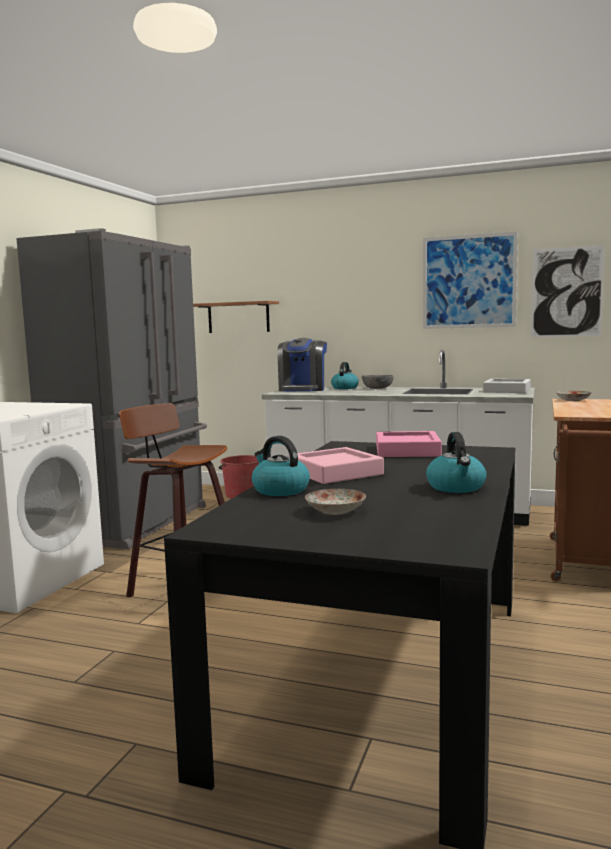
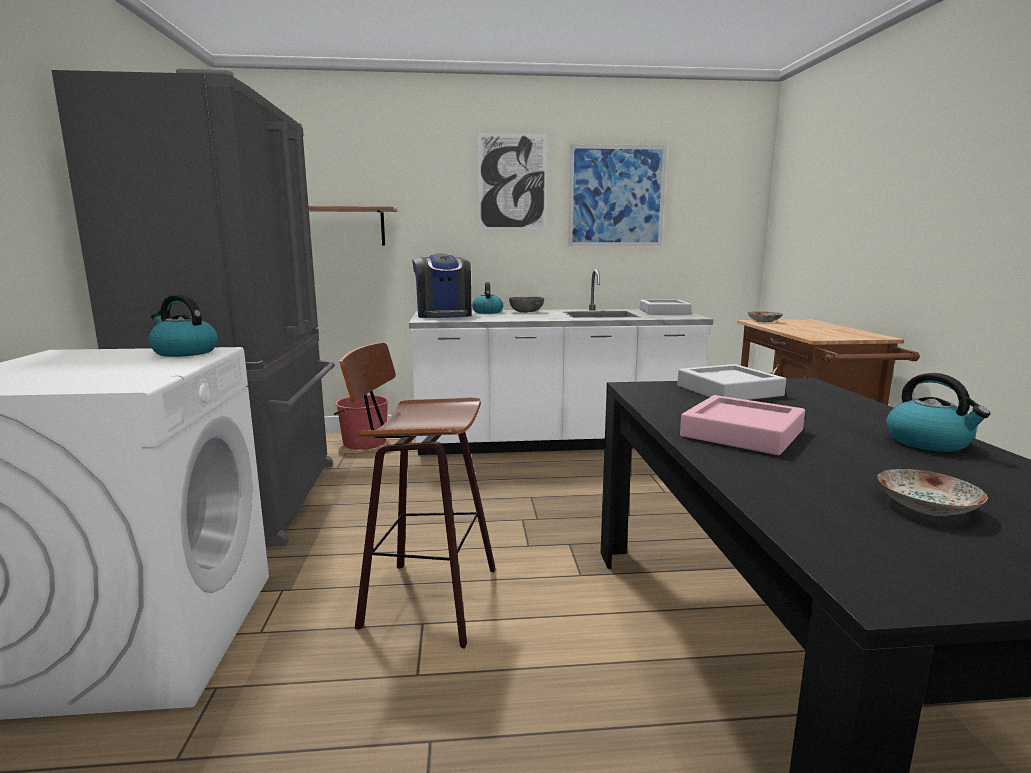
camera: 25 degrees left, 5 degrees up
(279, 490) = (756, 475): kettle -> kettle (184, 352)
(407, 451) = (729, 390): pink tray -> grey tray
(566, 292) = (709, 212): picture -> picture (512, 182)

